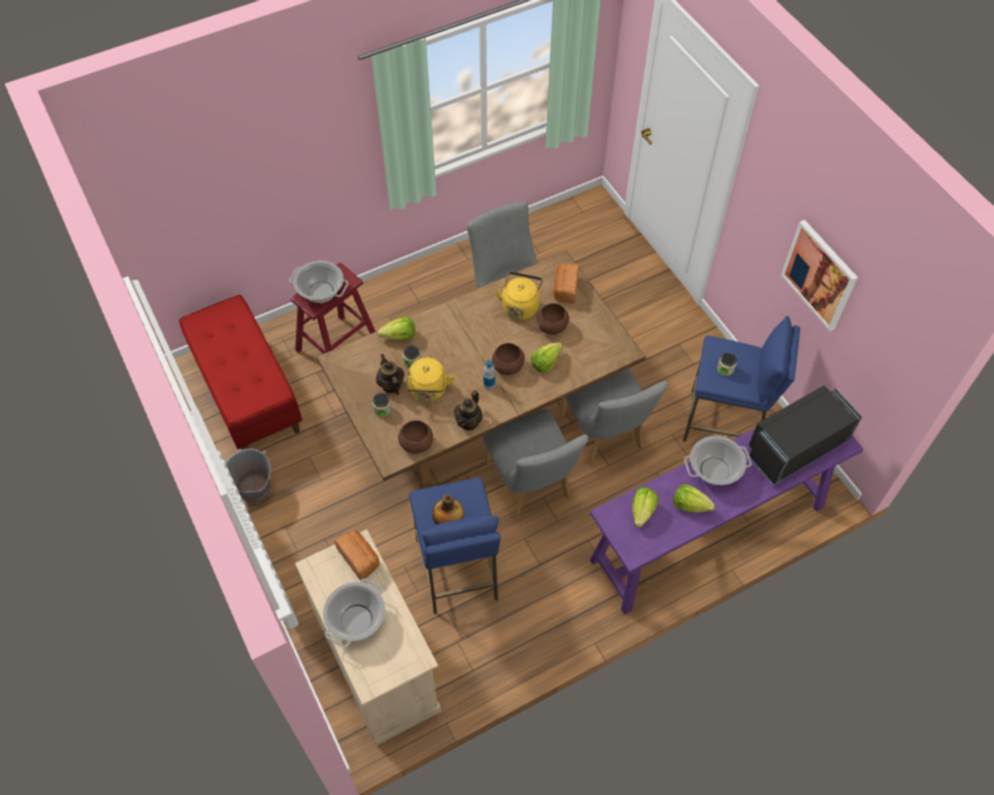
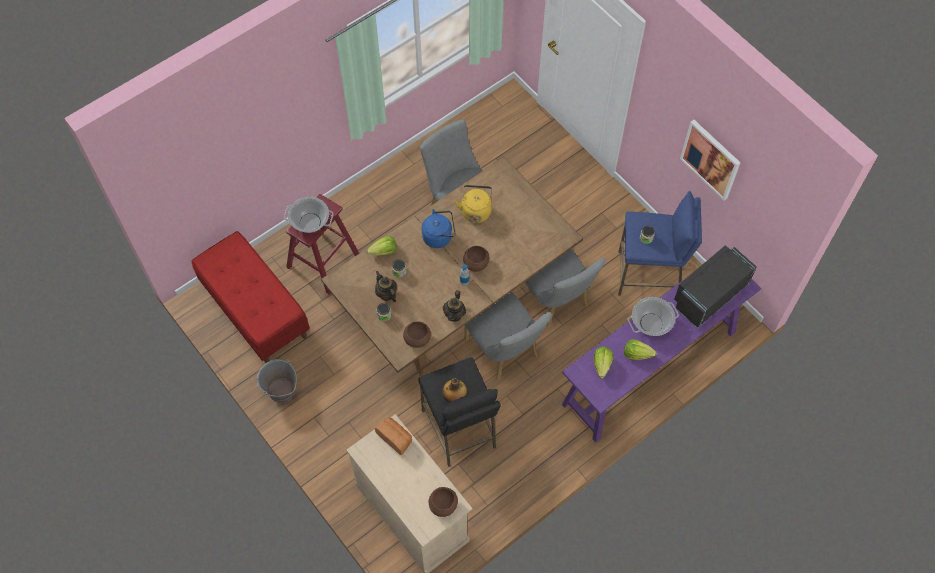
camera: 10 degrees left, 5 degrees up
(356, 619) = (403, 484): cooking pot -> none
(428, 391) = (417, 294): yellow kettle -> none
(457, 569) = (459, 429): blue stool -> black stool
(470, 329) = (439, 236): none -> blue kettle
(545, 363) = (505, 256): lettuce -> none
(552, 327) = (505, 224): brown bowl -> brown bowl (443, 505)
(565, 289) = (509, 190): bread -> none

